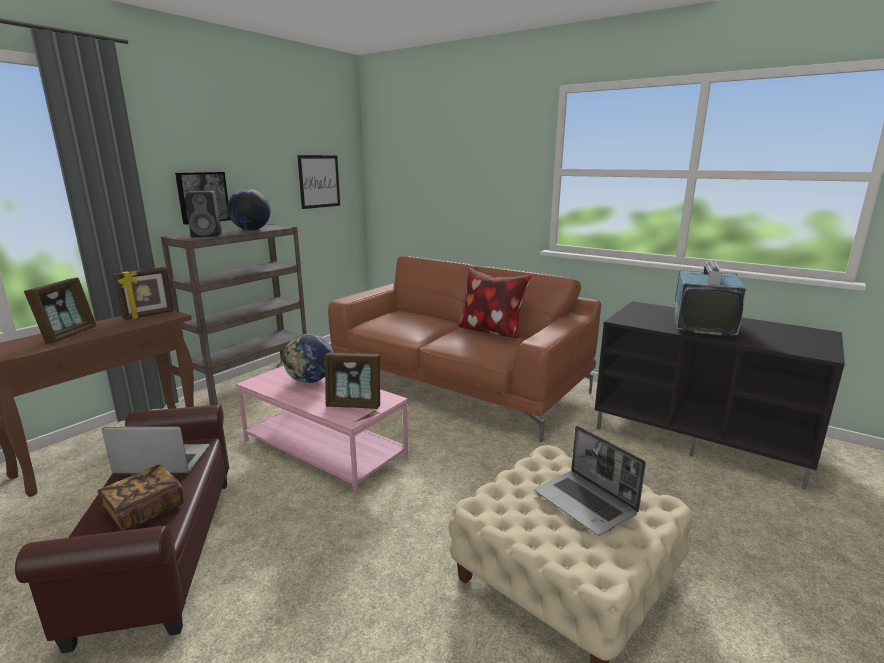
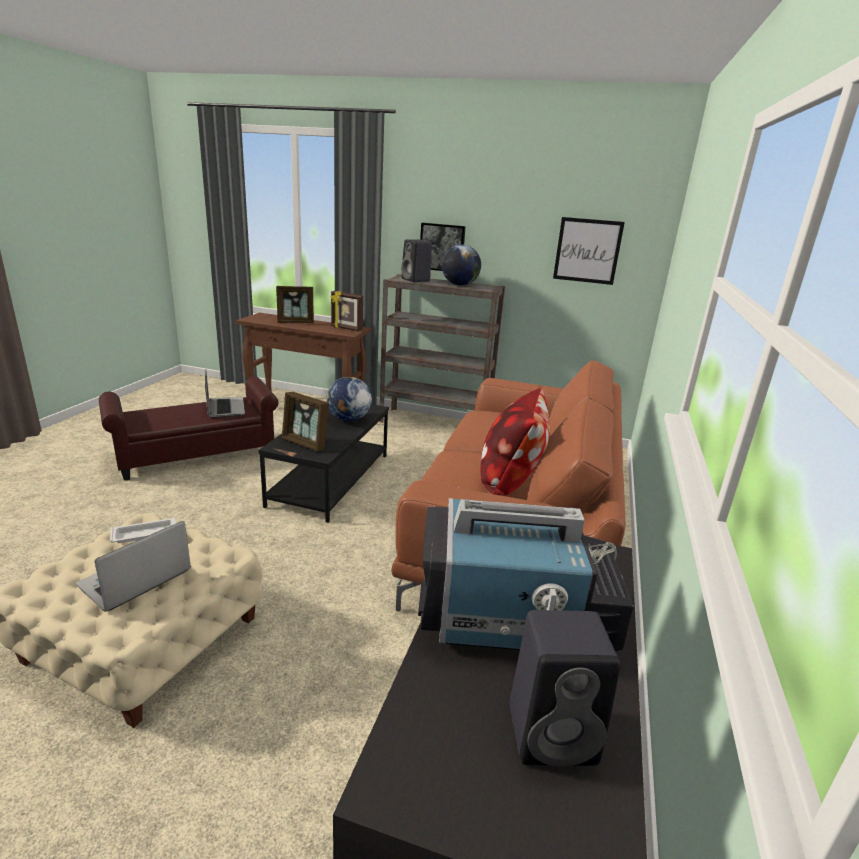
camera: 70 degrees right, 5 degrees up
(145, 510) = (169, 417): book -> none
(325, 449) = (331, 480): pink coffee table -> black coffee table
(354, 405) = (305, 443): picture frame -> picture frame turned 45 degrees counterclockwise
(505, 501) = (146, 534): none -> white tray
(772, 330) = (554, 733): none -> black speaker

